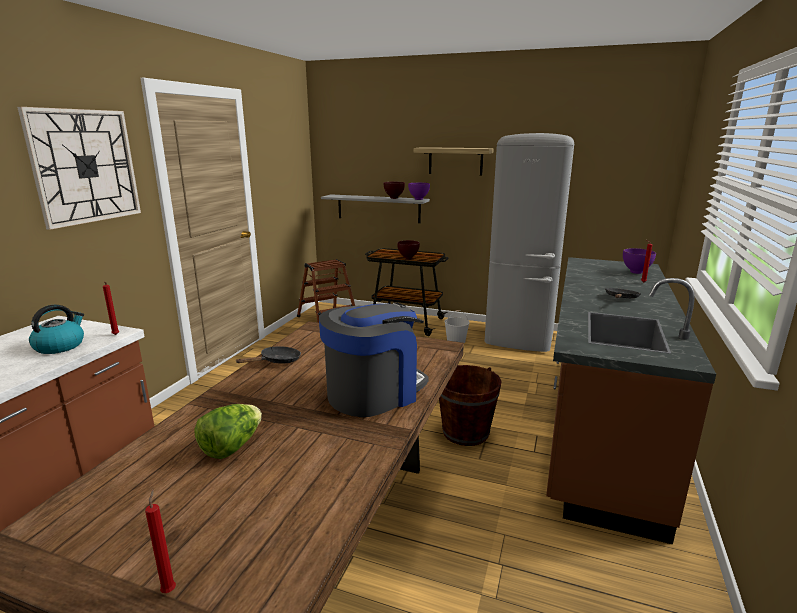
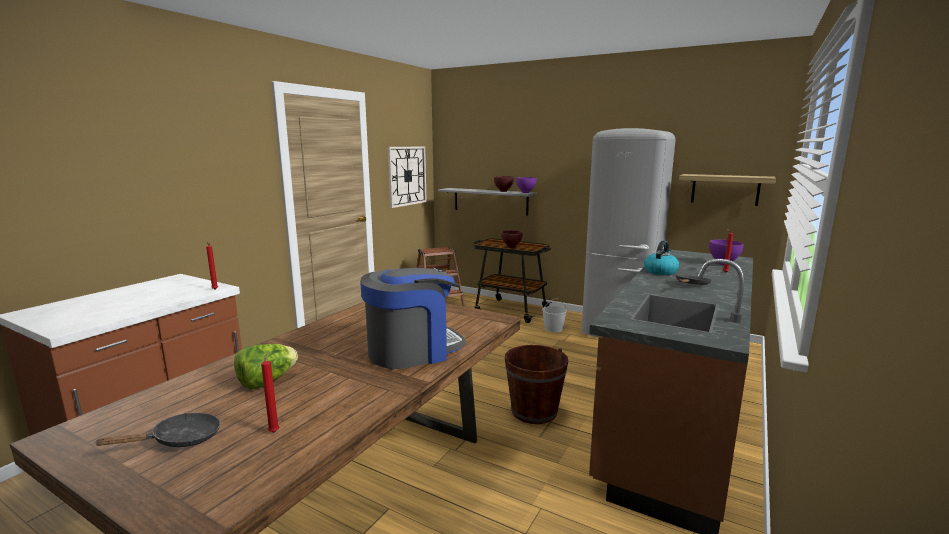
camera: 10 degrees right, 5 degrees down
(60, 346) = (168, 294): kettle -> kettle (660, 271)
(85, 166) = (216, 152): wall clock -> wall clock (407, 176)
(169, 589) = (158, 479): red candle -> red candle (275, 431)
(277, 361) = (342, 321): black frying pan -> black frying pan (180, 440)
(455, 161) = (561, 157): shelf -> shelf (725, 189)

